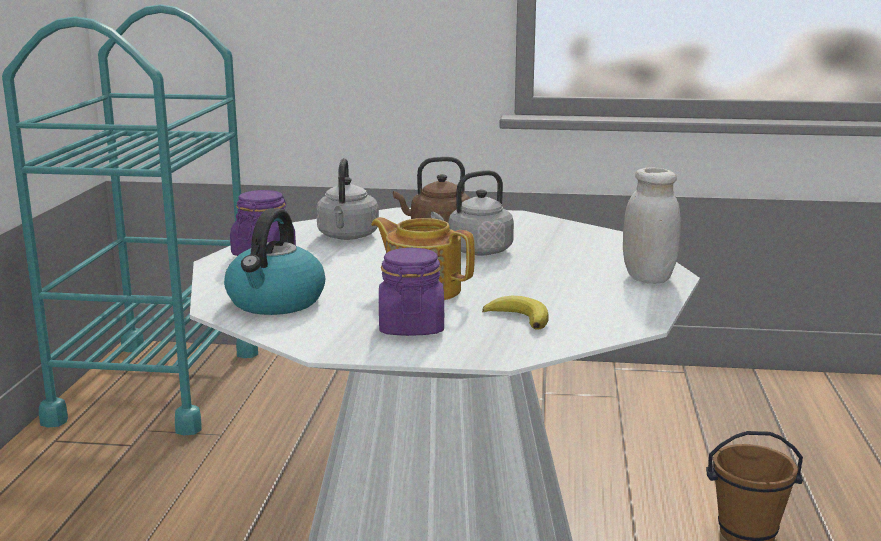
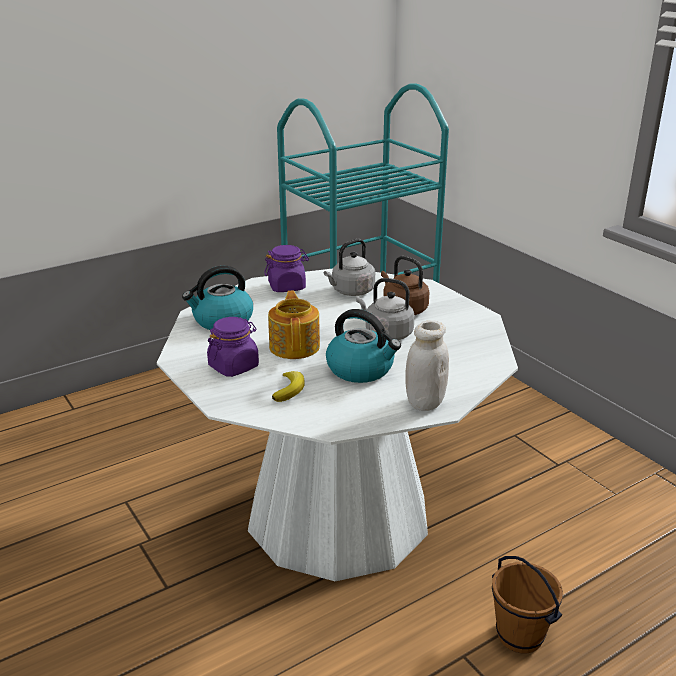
camera: 50 degrees right, 10 degrees up
(534, 280) = (361, 369): none -> kettle

